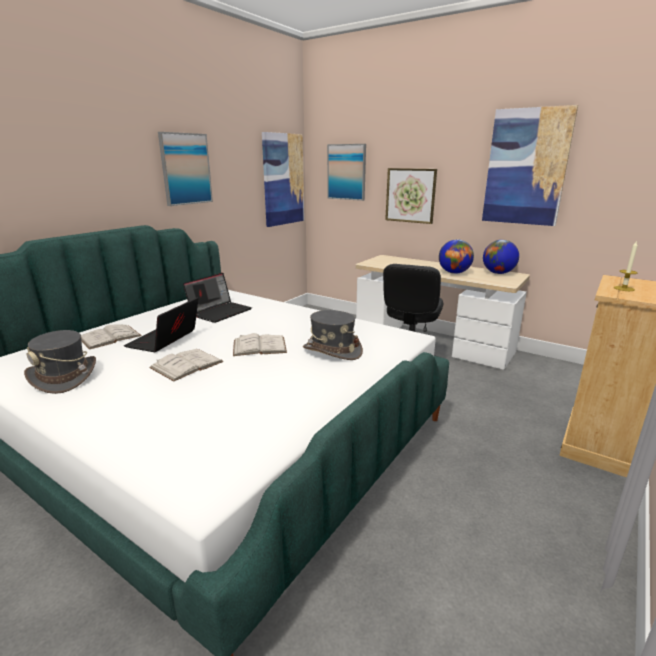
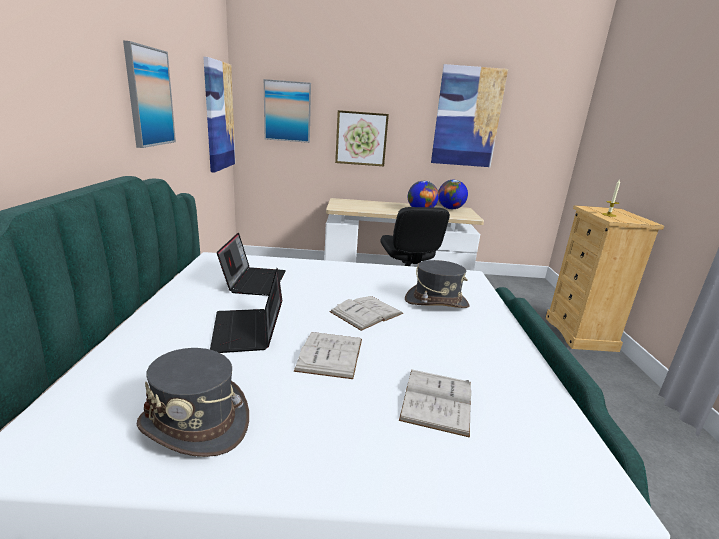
camera: 35 degrees left, 0 degrees up
(110, 337) = (160, 345): white book -> white book (437, 400)

